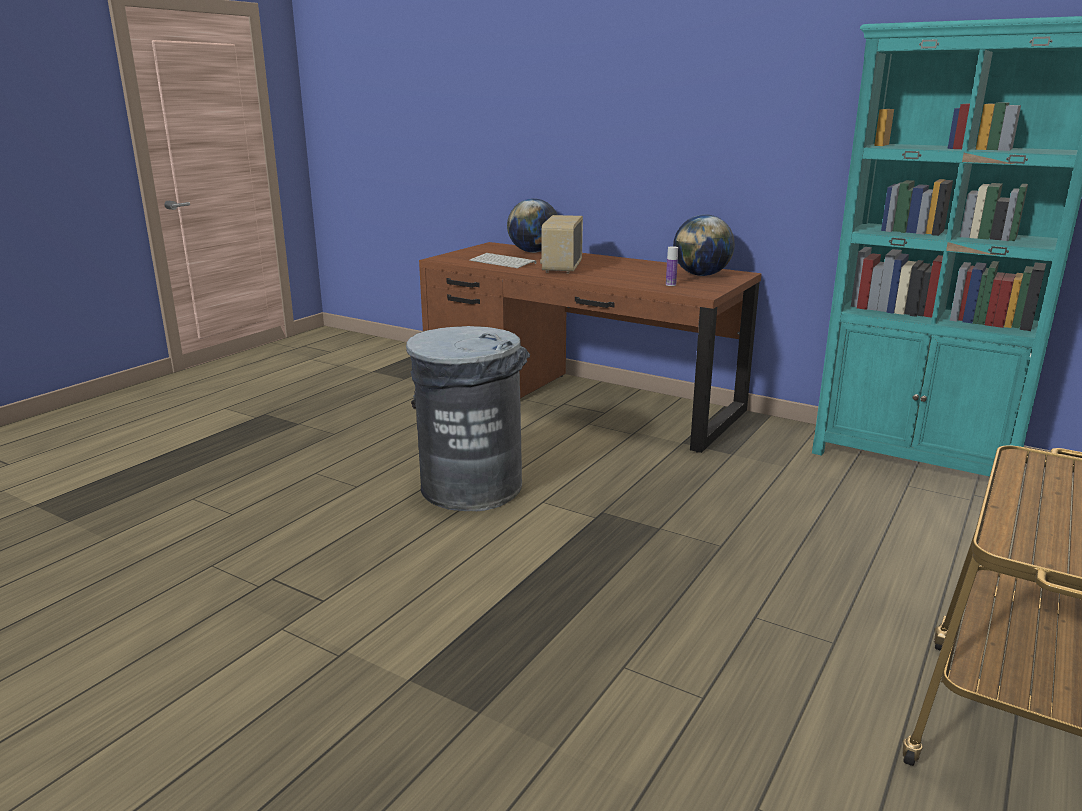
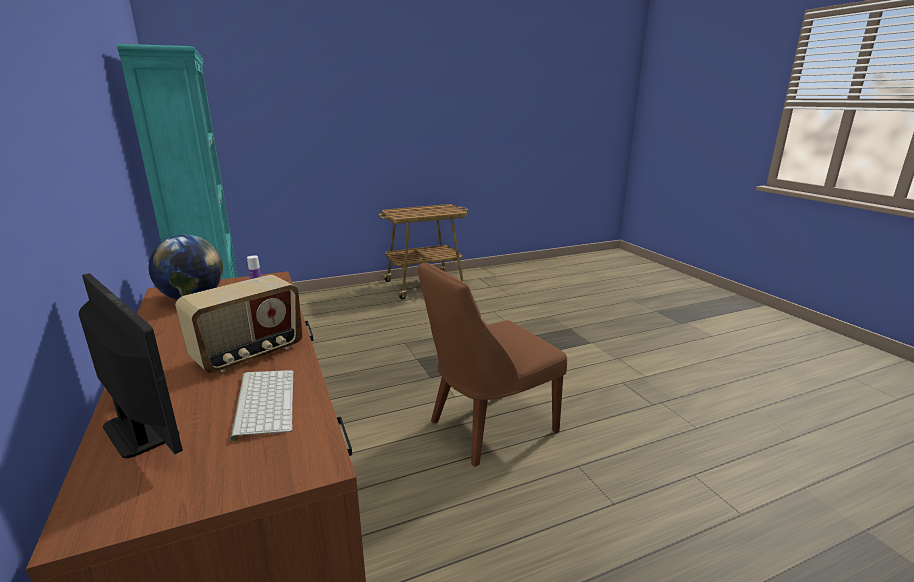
camera: 145 degrees left, 0 degrees up
(471, 487) = (487, 427): grey trash can -> brown chair
(533, 252) = (140, 431): globe -> monitor

